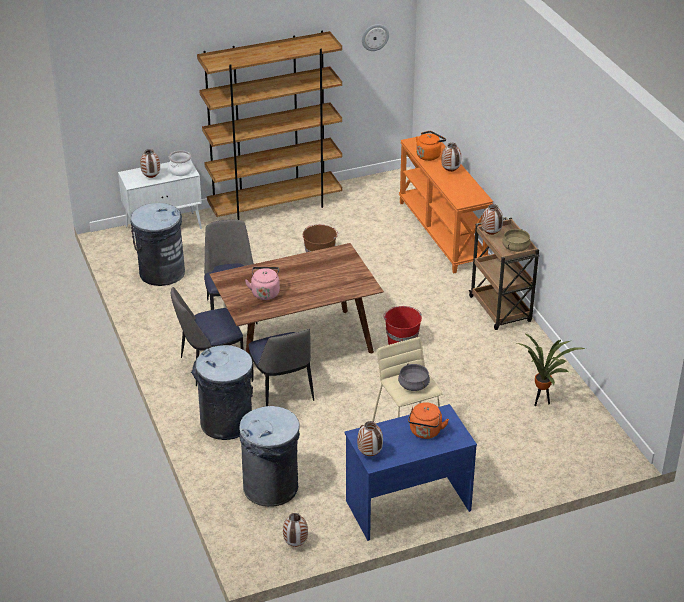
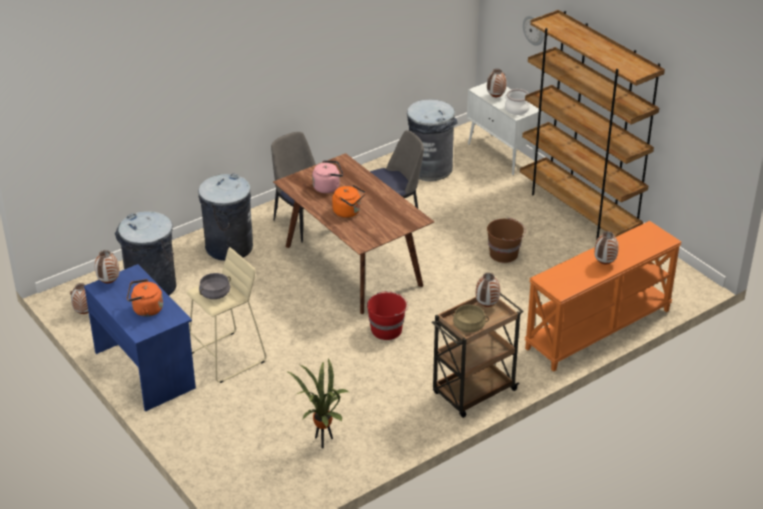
camera: 75 degrees right, 0 degrees up
(282, 392) = (281, 270): chair -> none
(375, 37) = (710, 110): wall clock -> wall clock (534, 30)
(429, 155) = (629, 244): orange kettle -> orange kettle (348, 212)

